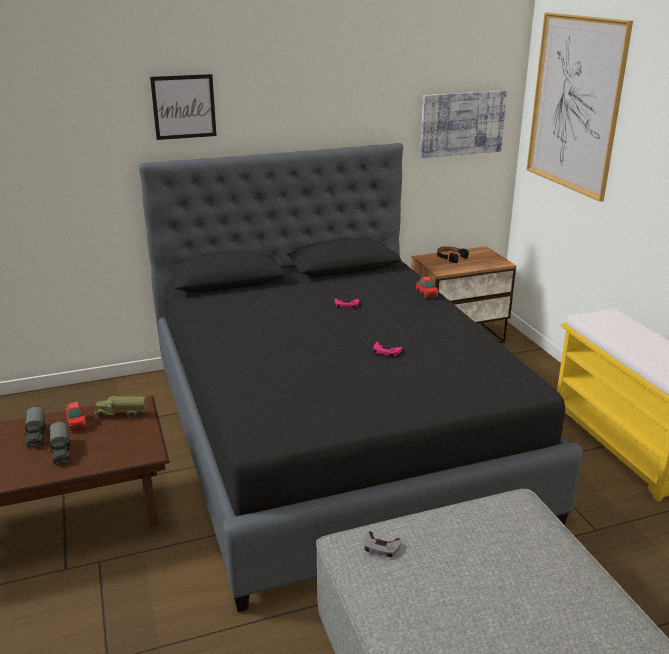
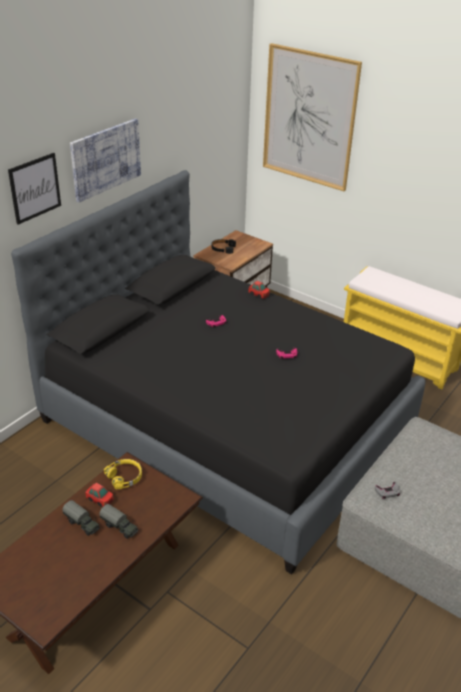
camera: 35 degrees left, 10 degrees up
(122, 414) = (125, 477): toy truck -> yellow headphones
(462, 123) = (216, 140): picture -> picture (105, 159)

